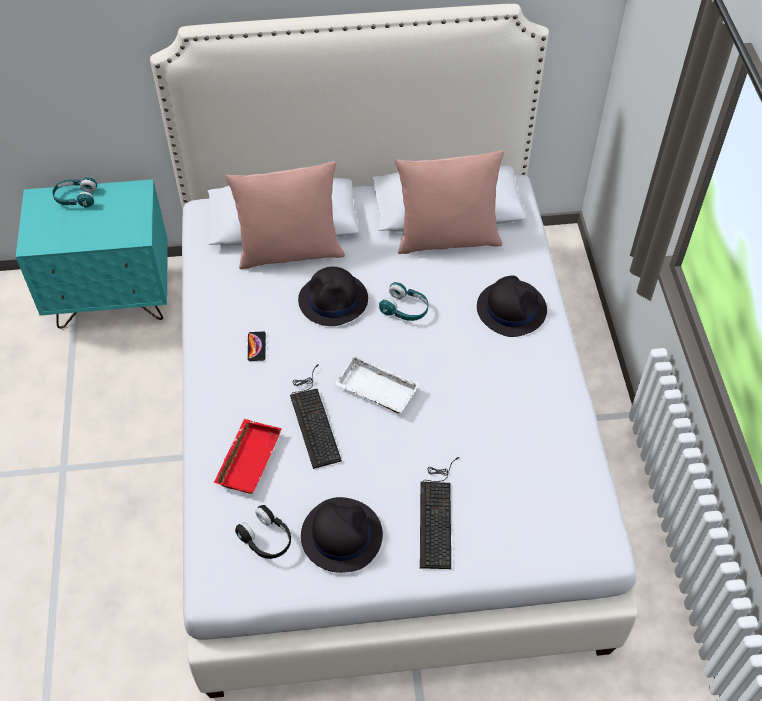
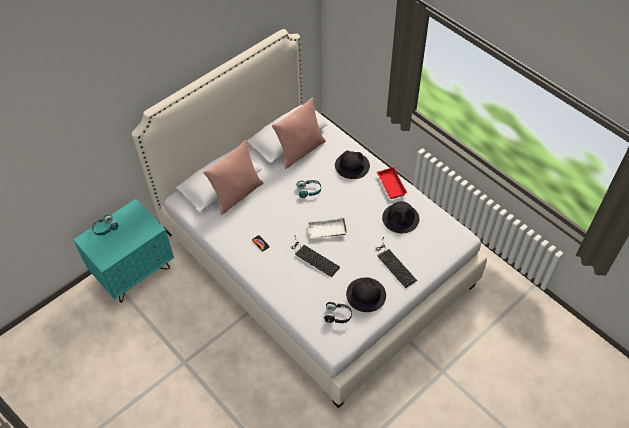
camera: 35 degrees left, 0 degrees up
(247, 459) = (300, 290): red tray -> red tray (390, 185)
(333, 300) = (275, 204): black hat -> black hat (401, 218)

